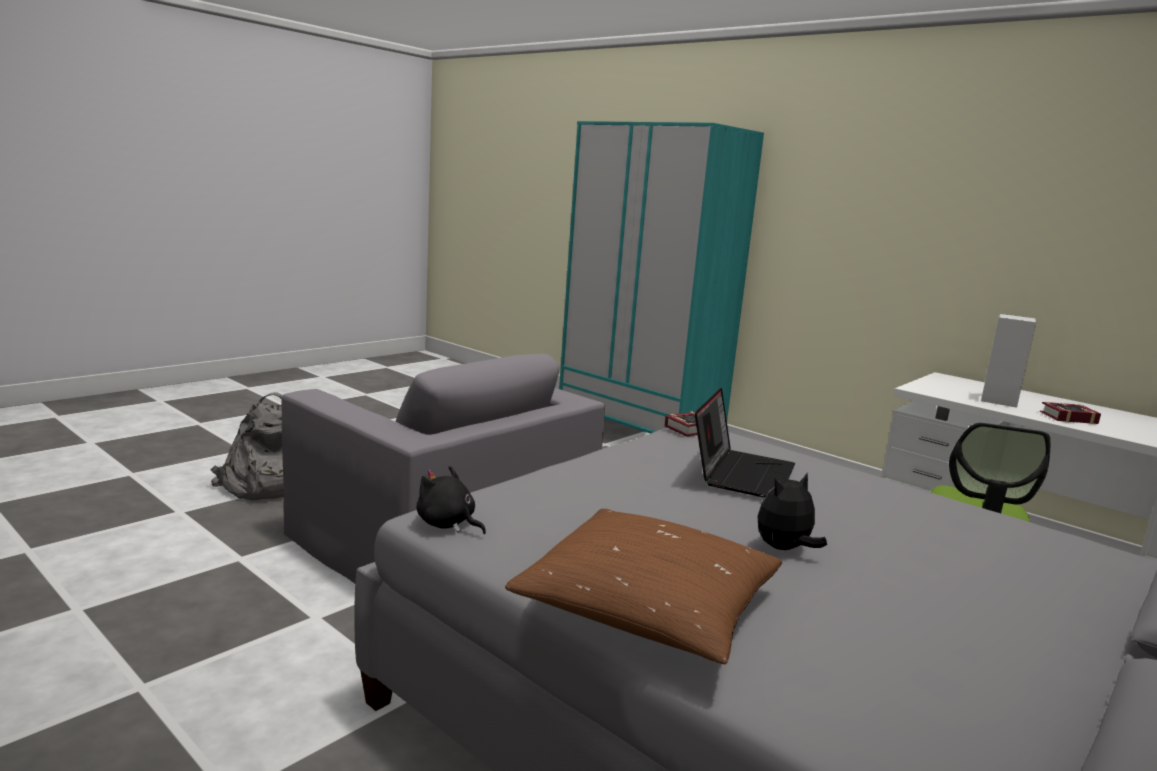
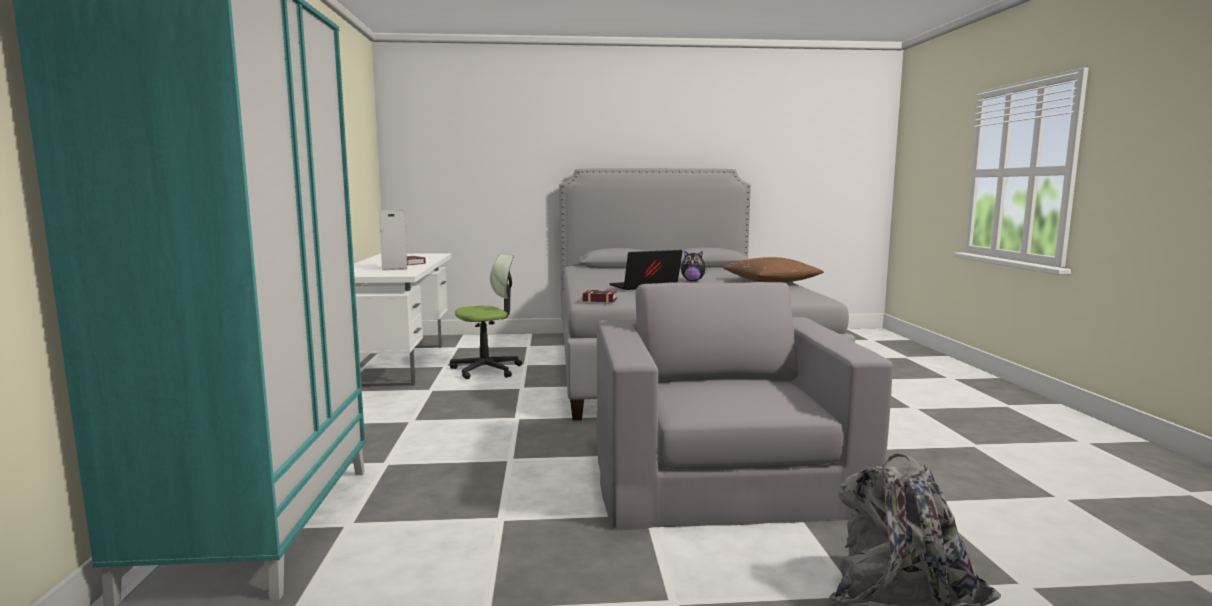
camera: 135 degrees left, 5 degrees down
(448, 524) = (817, 297): black plush toy -> none

